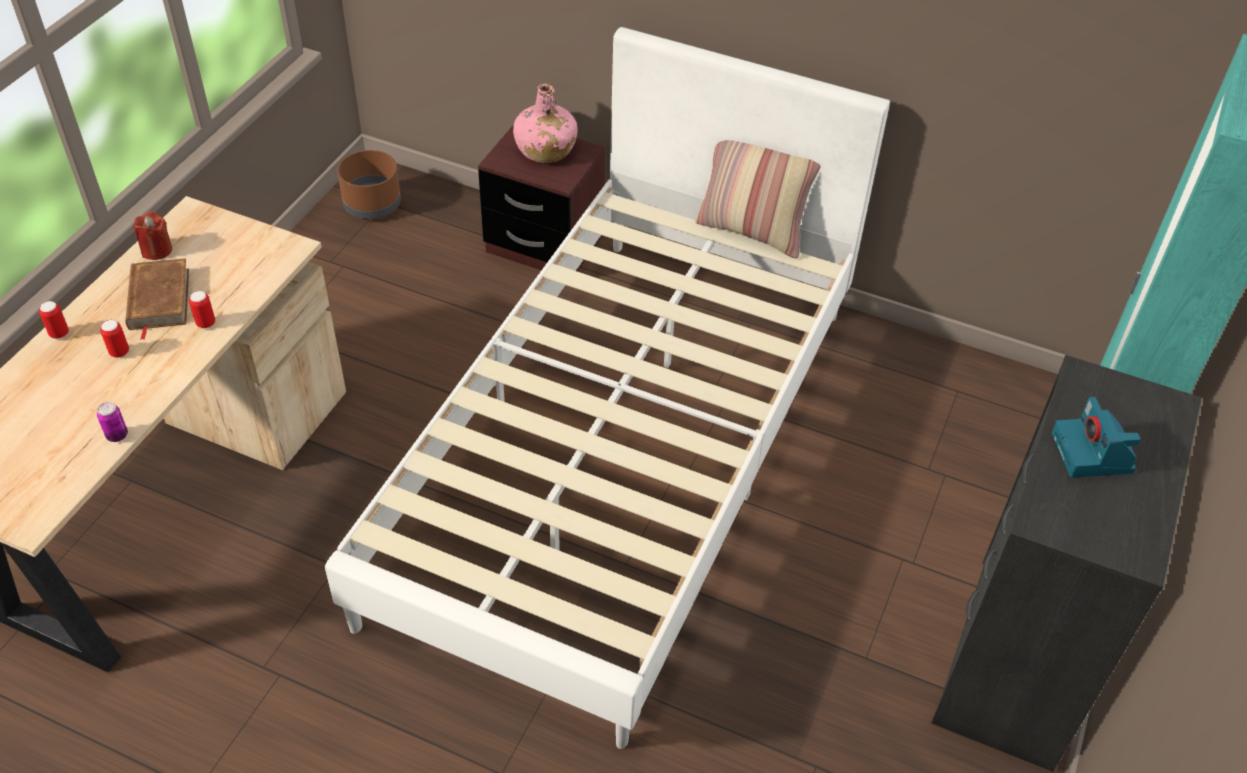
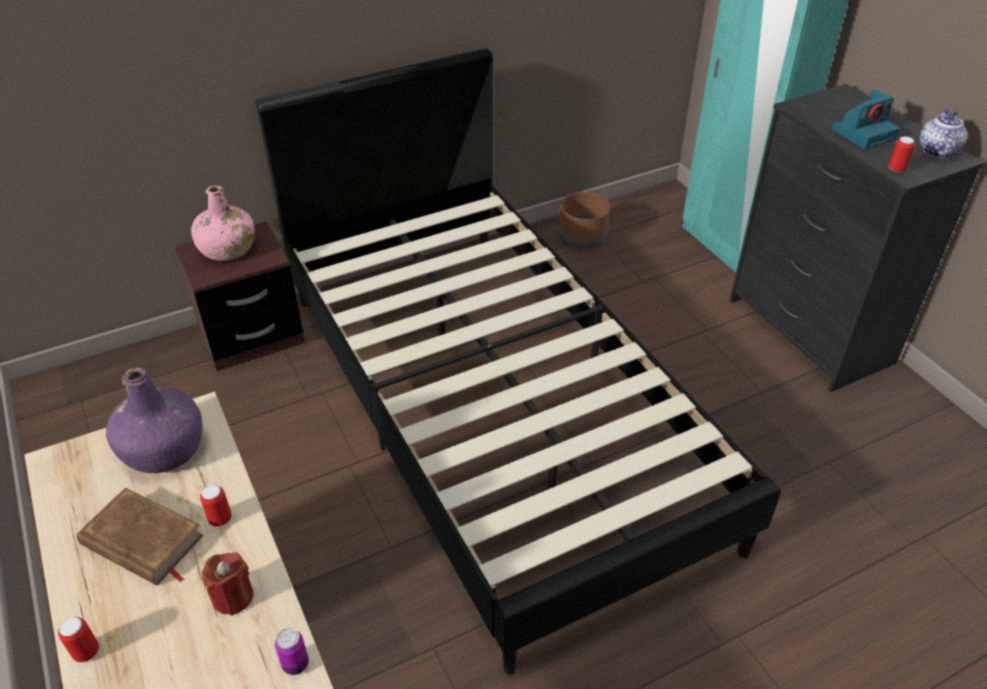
camera: 50 degrees left, 5 degrees down
(119, 352) = (178, 608): can -> can (896, 169)
(157, 250) = (70, 511): red candle -> red candle (233, 597)
(245, 254) = (164, 448): none -> purple bottle
(372, 204) = (73, 408): brown planter -> brown planter (581, 238)
(621, 454) = (493, 409): white bed -> black bed
(752, 231) = (421, 212): pillow -> none
(1093, 454) = (863, 133): camera -> camera turned 60 degrees counterclockwise
(1135, 532) = (936, 150): none -> teapot

